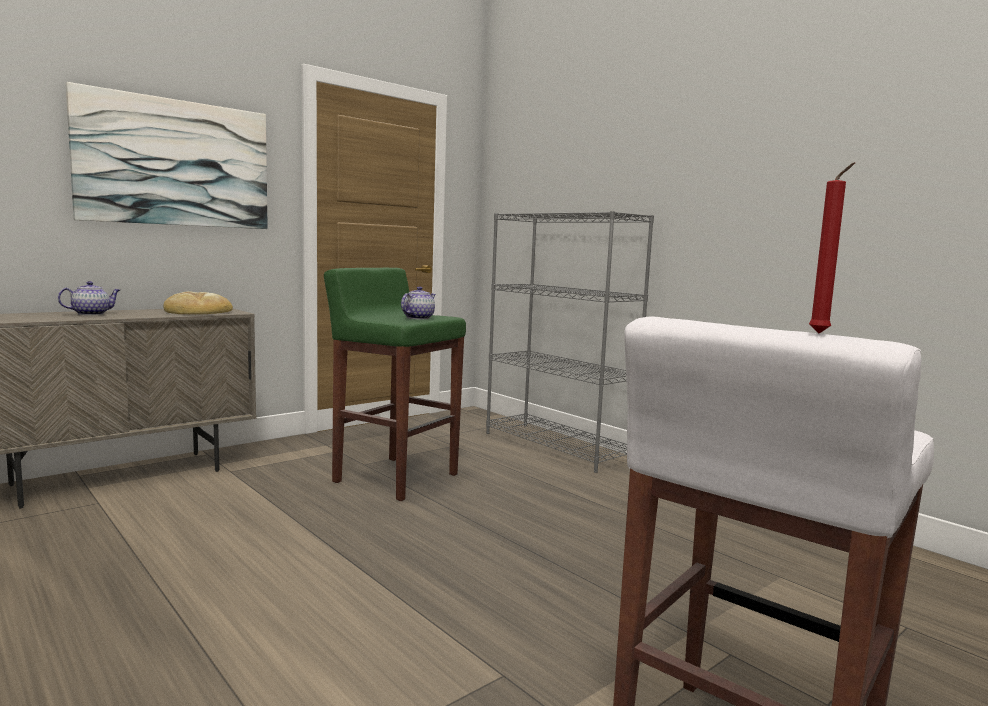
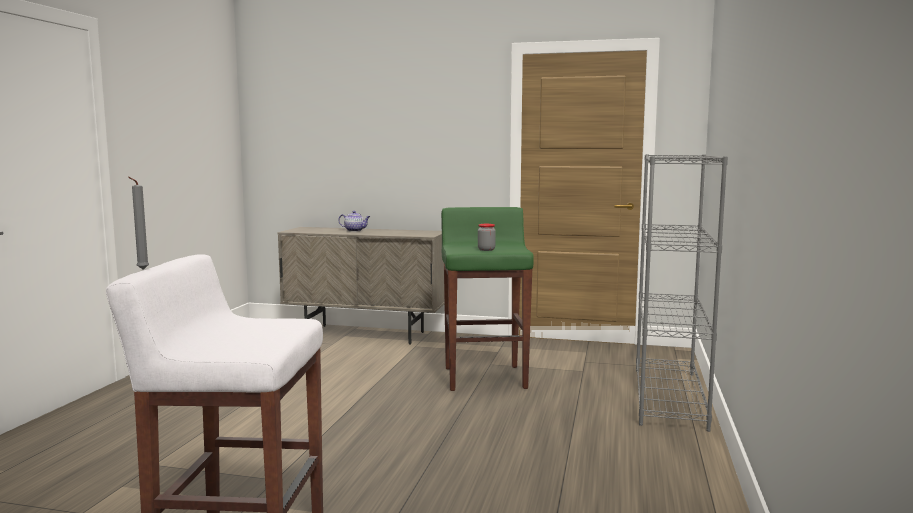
camera: 55 degrees right, 0 degrees up
(175, 163) = (418, 132): picture -> none
(197, 311) = (411, 233): bread -> none
(418, 318) = (486, 250): teapot -> jar
(821, 334) = (141, 270): red candle -> grey candle

